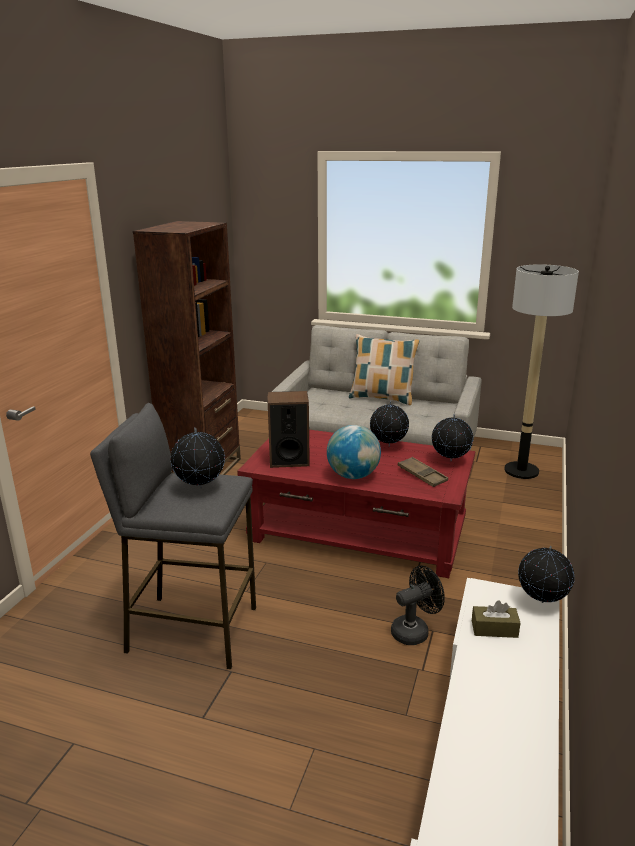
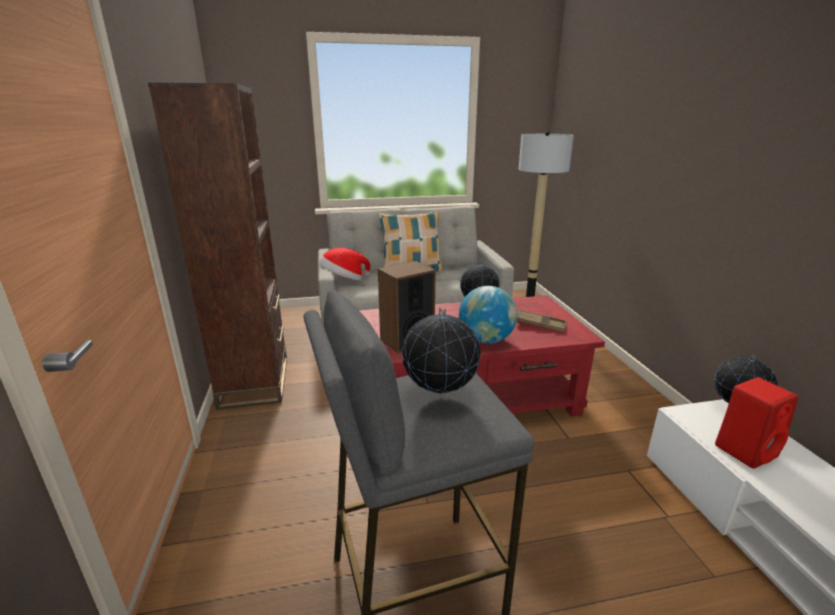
camera: 30 degrees left, 0 degrees up
(308, 396) = (344, 280): none -> hat
(414, 631) = (617, 477): black fan -> none
(450, 461) = (543, 307): globe -> none
(494, 629) = (746, 450): brown tissue box -> red speaker

